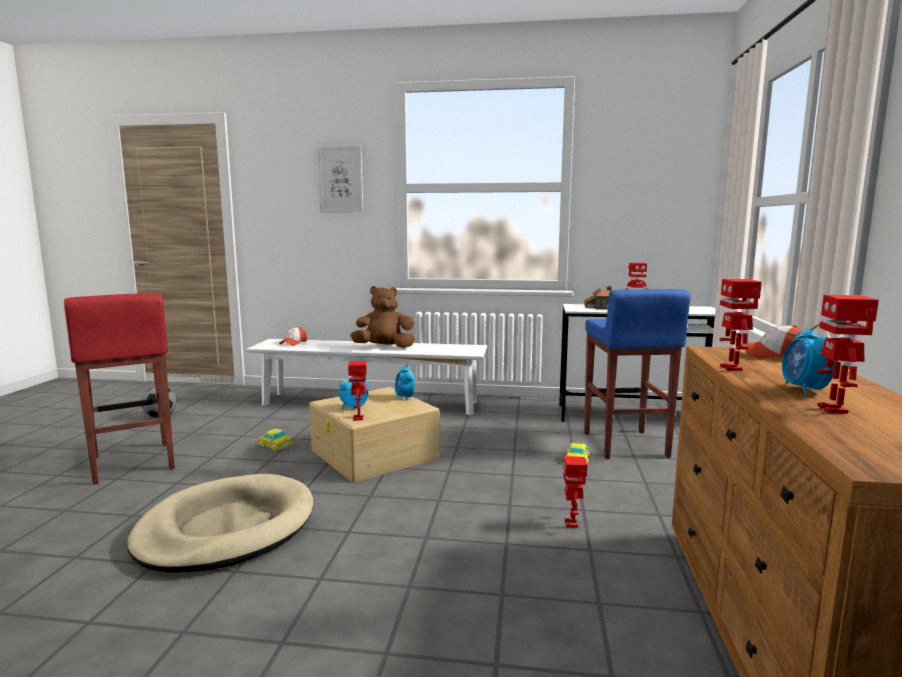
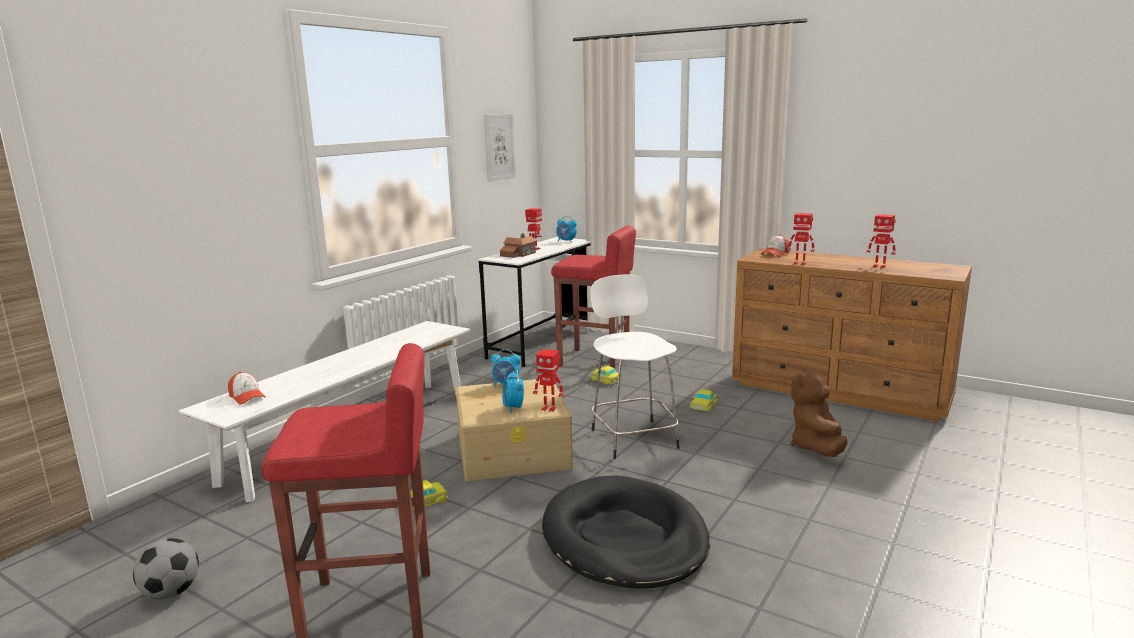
camera: 65 degrees left, 5 degrees up
(226, 529) = (624, 538): beige dog bed -> black dog bed
(340, 179) = (229, 143): picture -> picture (499, 146)
(384, 347) = (365, 357): brown plush toy -> brown plush toy (817, 448)
(441, 497) = (633, 437): none -> white stool
(572, 524) = (704, 405): toy robot -> toy car
(624, 445) = (595, 361): blue stool -> red stool
(804, 390) = (846, 263): alarm clock -> alarm clock (566, 241)

